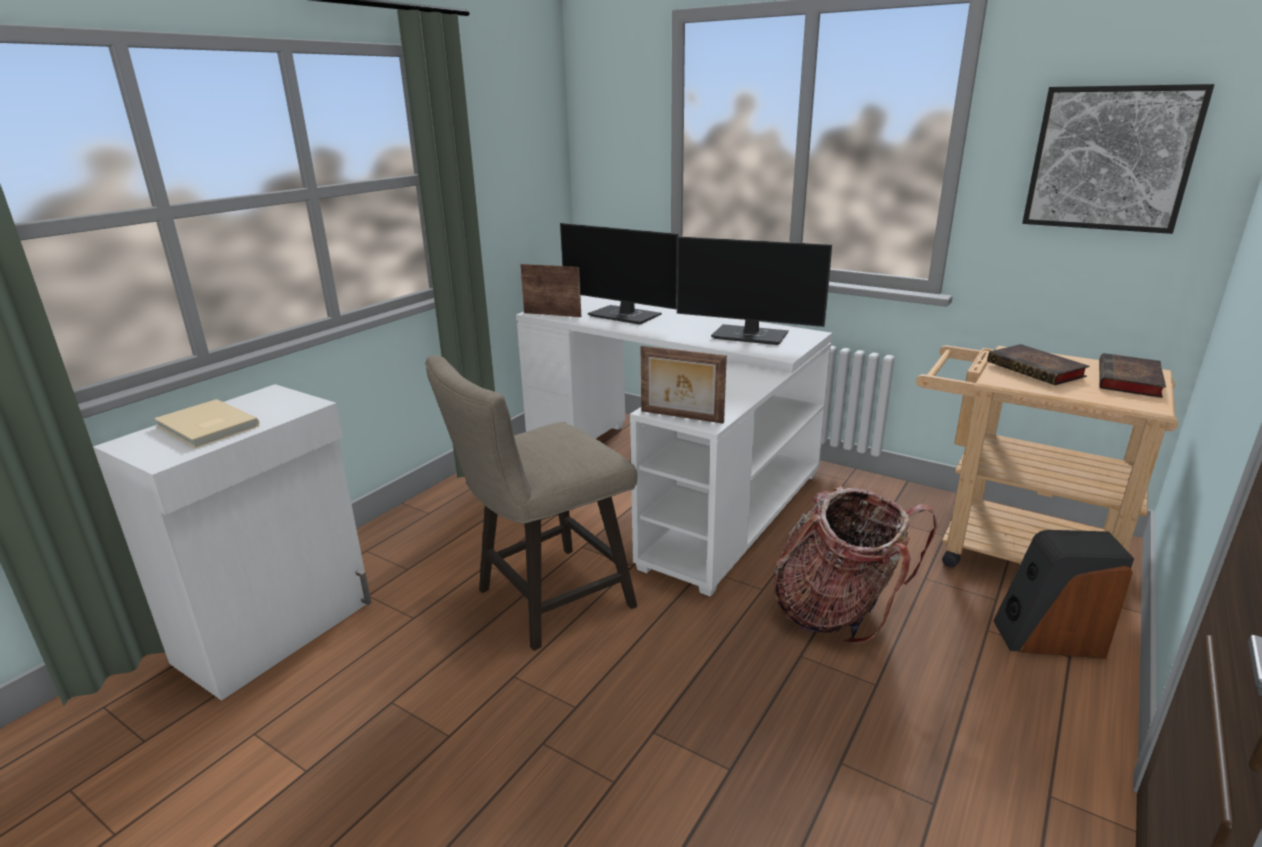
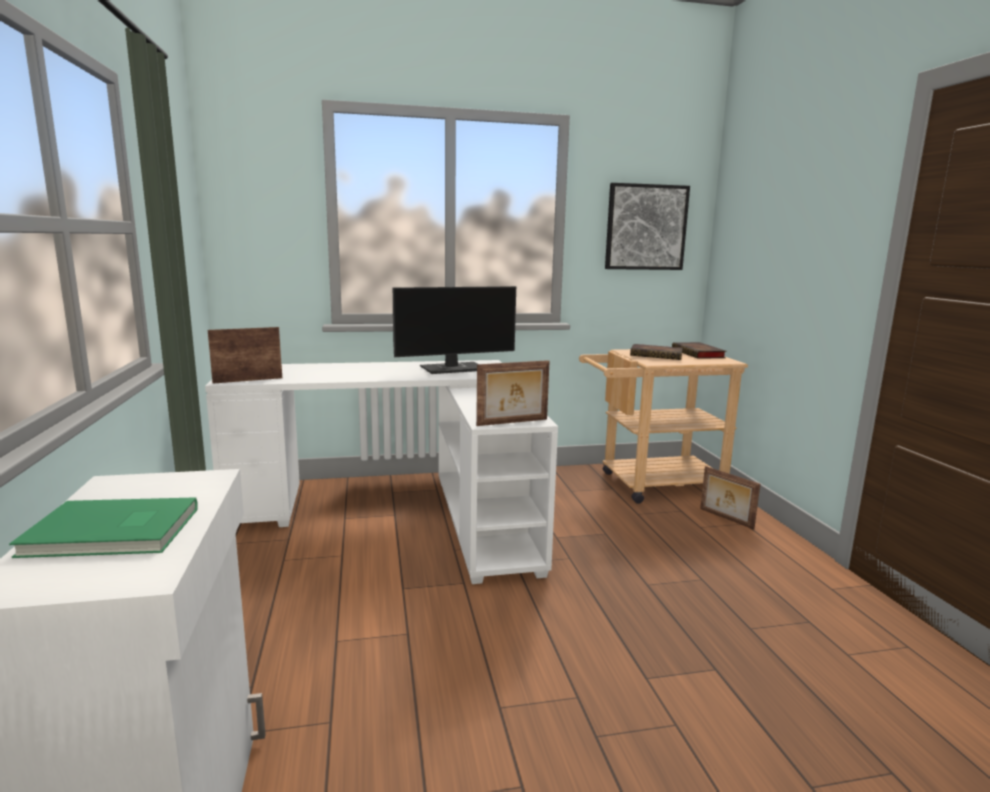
camera: 45 degrees left, 10 degrees down
(206, 427) = (113, 533): beige book -> green book
(544, 601) = (436, 641): beige stool -> none
(626, 316) = (323, 371): monitor -> none
(838, 611) = (626, 550): backpack -> none
(1048, 637) = (725, 519): speaker -> picture frame

